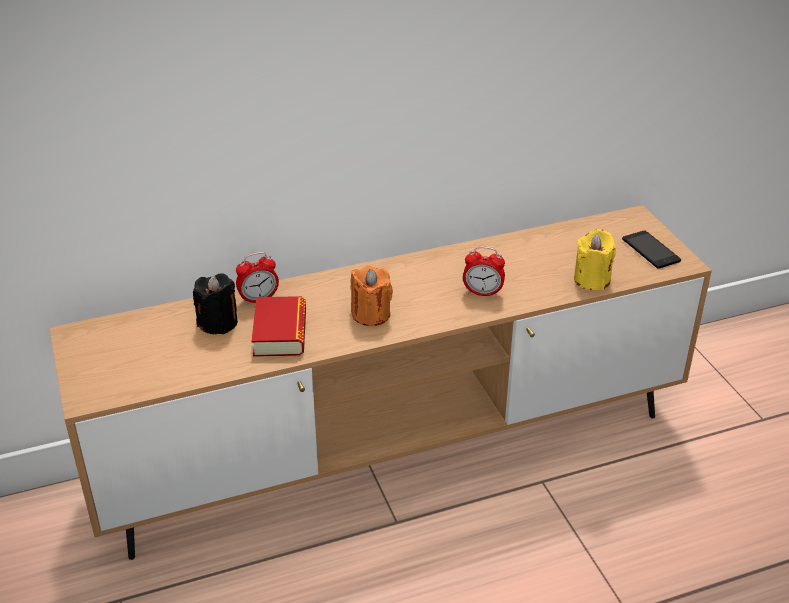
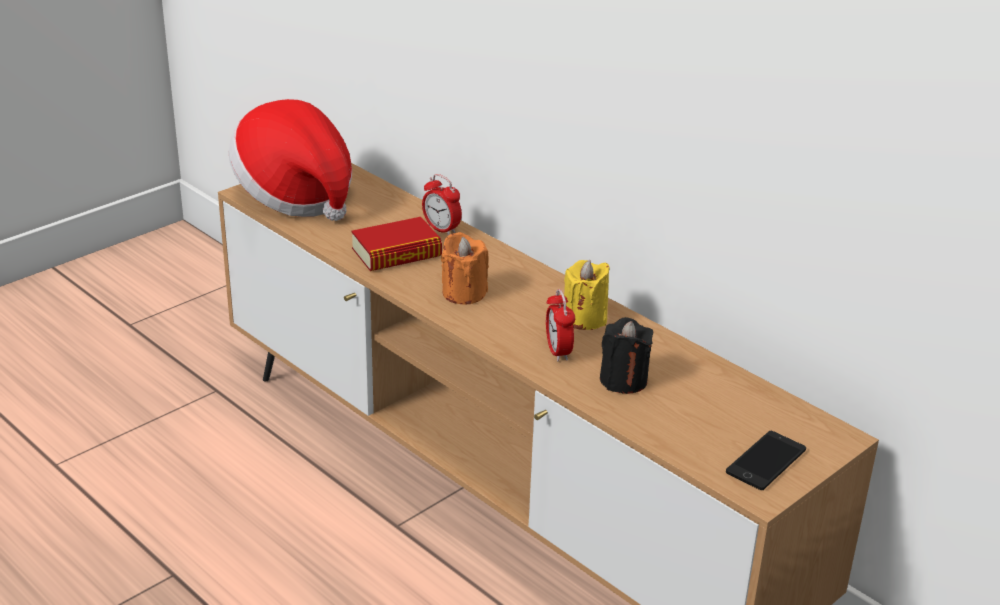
camera: 65 degrees right, 5 degrees down
(123, 368) = (295, 196): none -> hat
(218, 323) = (389, 220): black candle -> black candle (623, 380)
(592, 280) = (652, 423): yellow candle -> yellow candle (584, 319)

